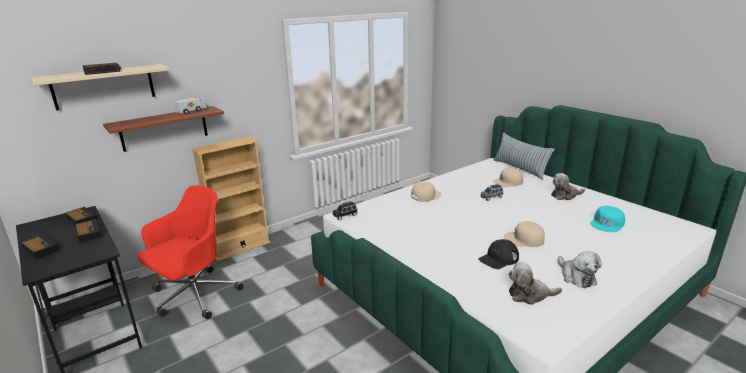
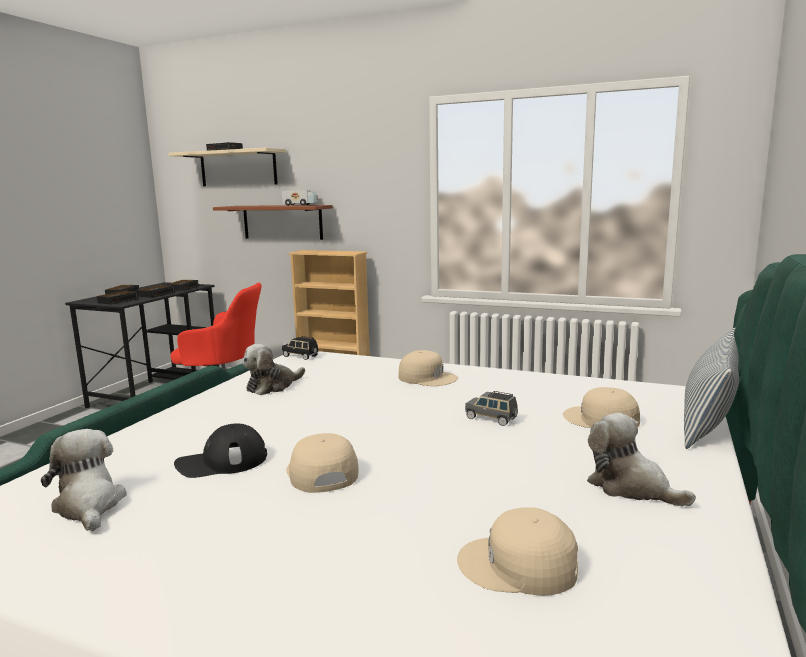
camera: 60 degrees right, 10 degrees down
(83, 253) = (119, 300): none -> alarm clock
(498, 259) = (222, 462): black cap -> black cap turned 45 degrees counterclockwise
(576, 277) = (174, 546): plush toy -> plush toy (272, 386)
(607, 224) = (518, 566): turquoise cap -> beige cap

